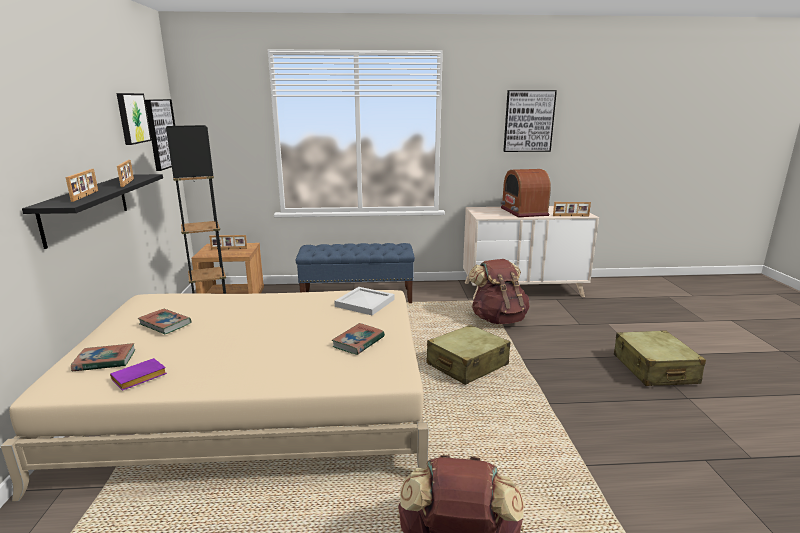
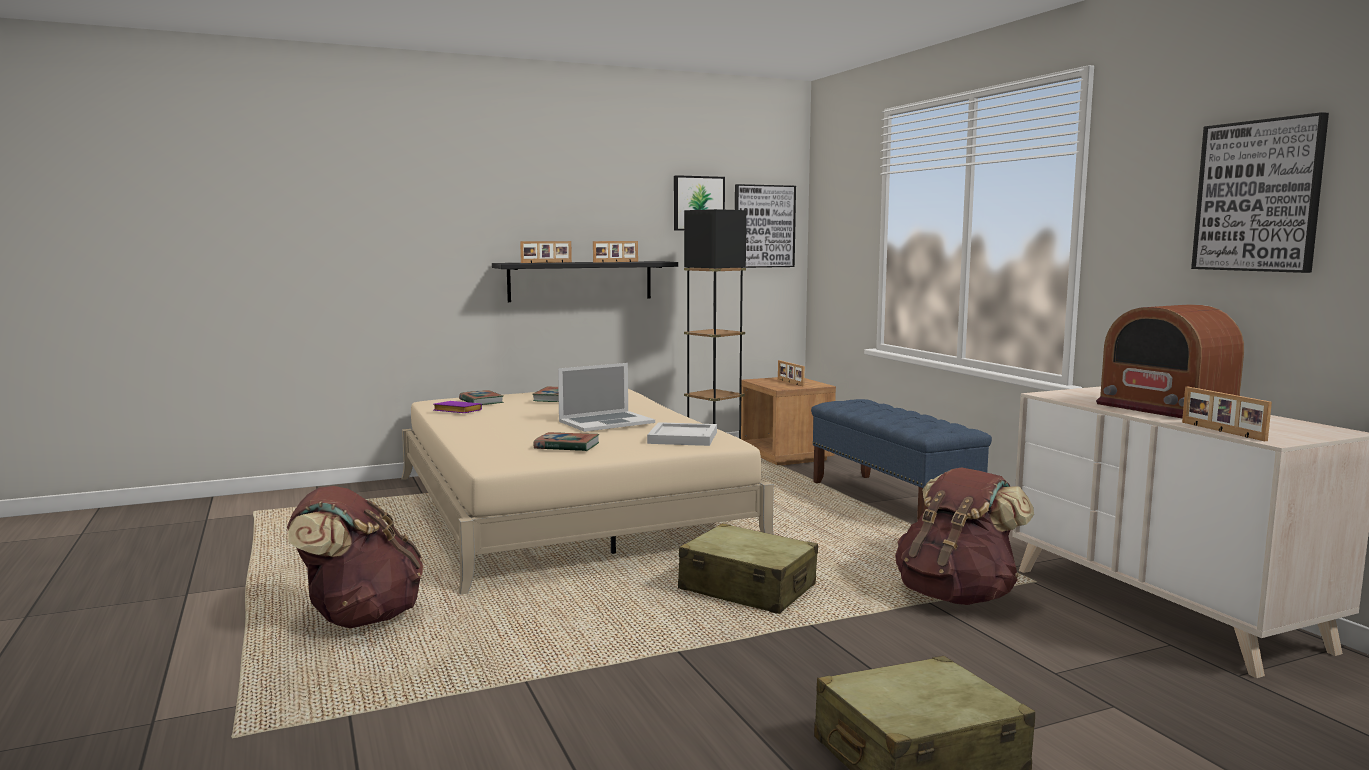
camera: 70 degrees right, 10 degrees down
(293, 317) = (606, 422): none -> laptop
(523, 211) = (1166, 408): radio -> radio turned 90 degrees counterclockwise

